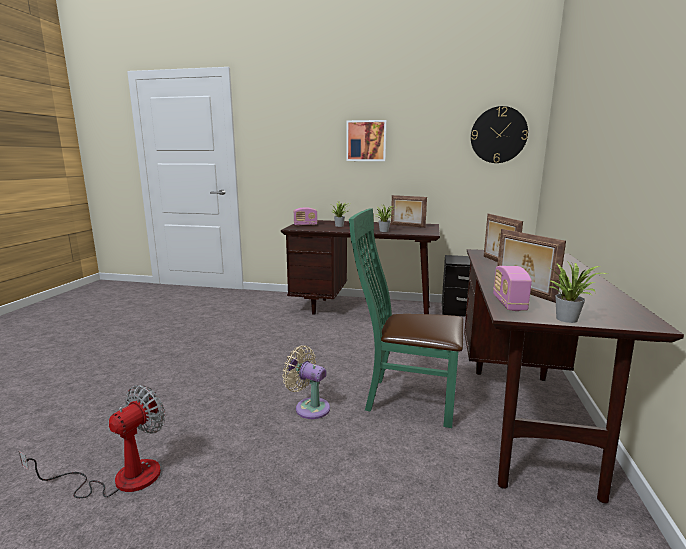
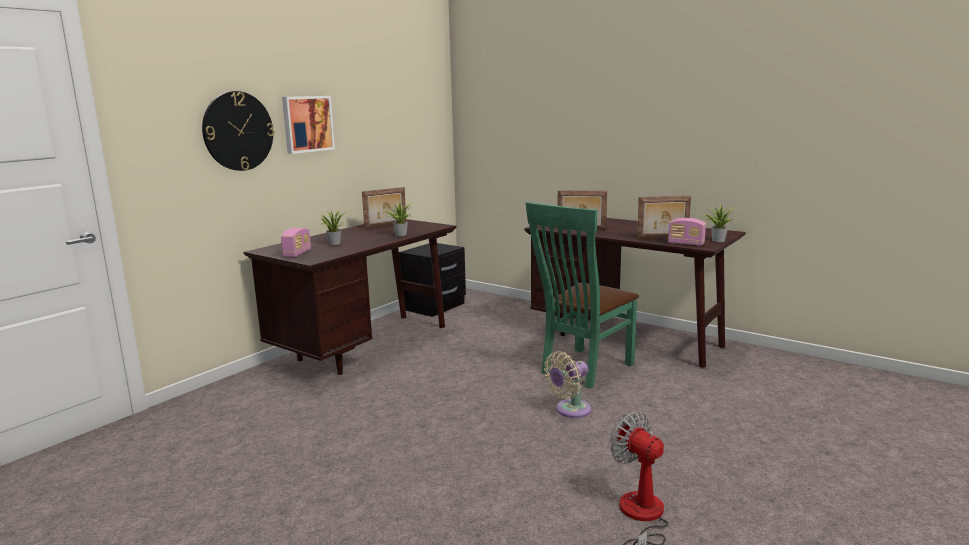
camera: 65 degrees left, 0 degrees up
(498, 135) = (422, 111): wall clock -> wall clock (238, 131)

